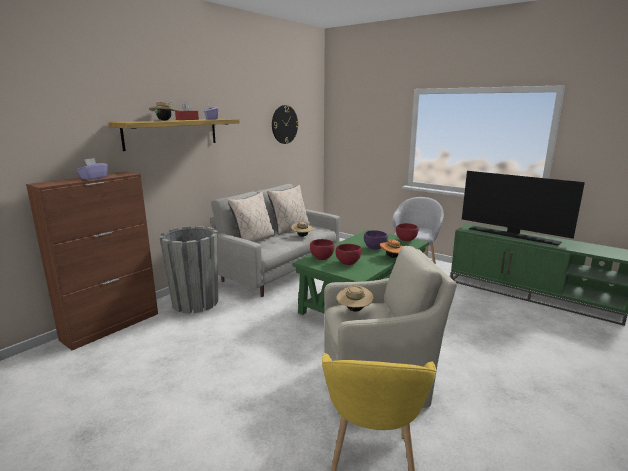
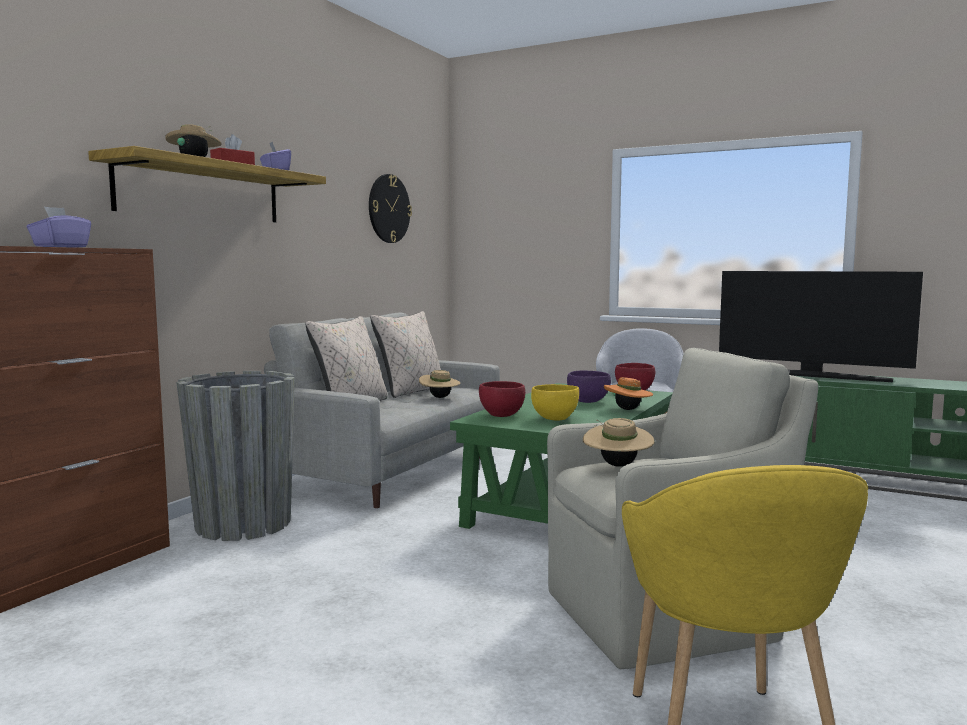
camera: 10 degrees left, 10 degrees down
(348, 263) = (555, 418): red bowl -> yellow bowl

